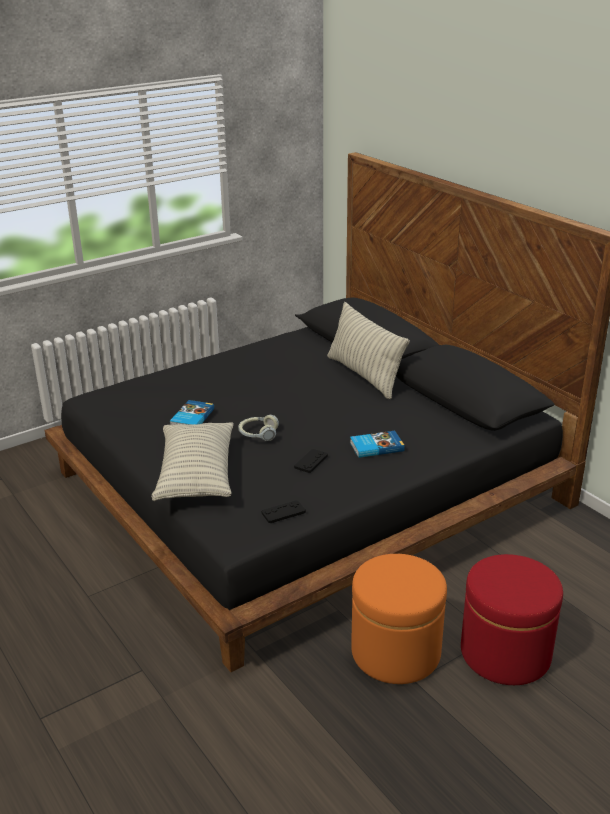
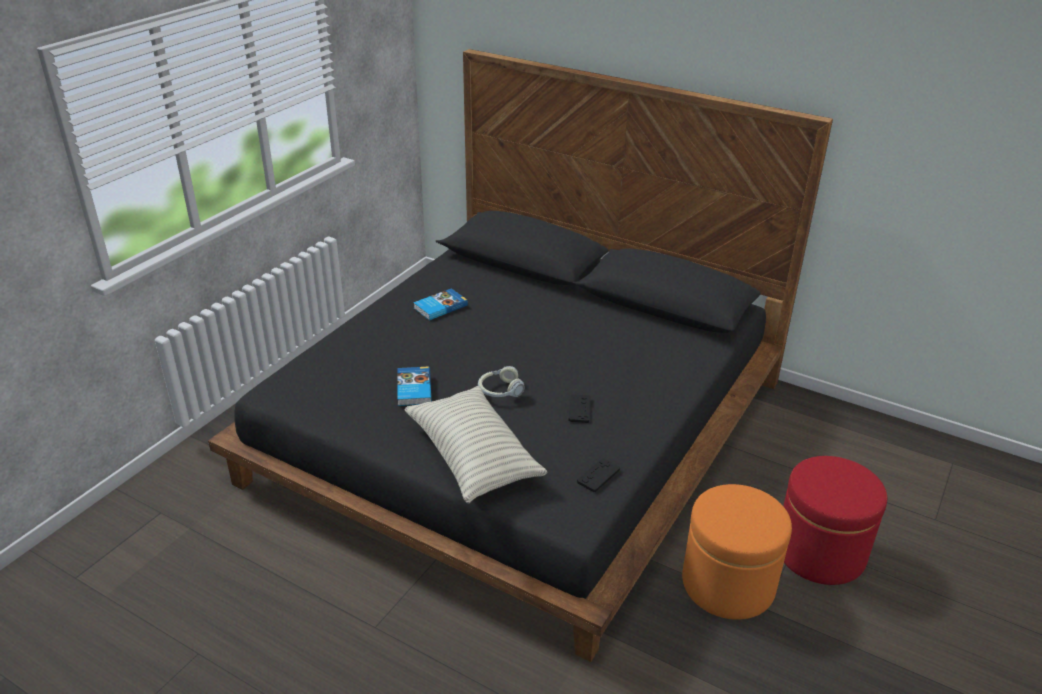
camera: 25 degrees left, 5 degrees up
(364, 375) = (552, 297): pillow -> none
(376, 446) = (628, 376): book -> book (439, 306)

